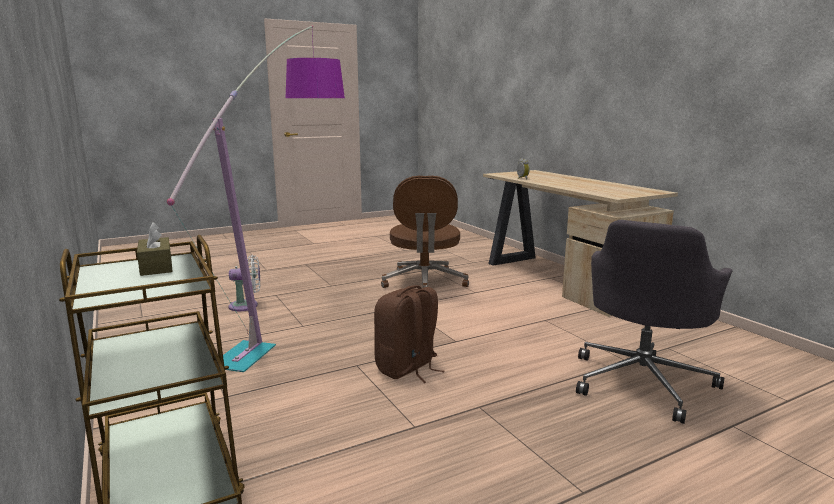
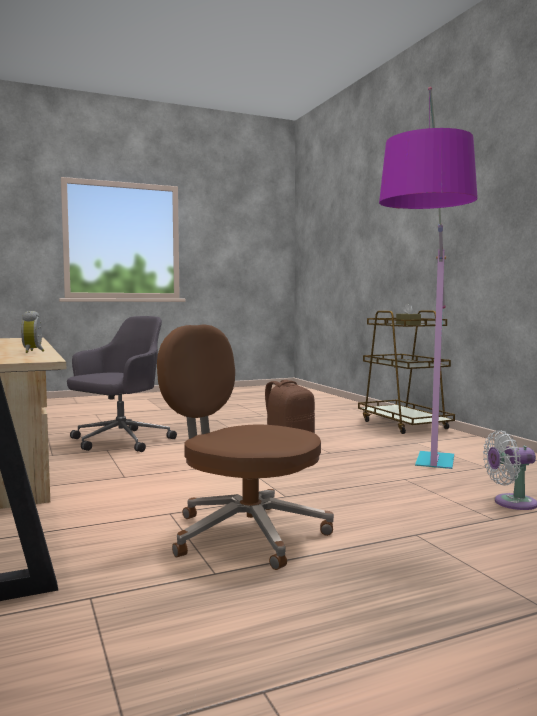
camera: 175 degrees left, 10 degrees down
(424, 283) = (244, 533): brown office chair -> brown office chair turned 60 degrees counterclockwise

